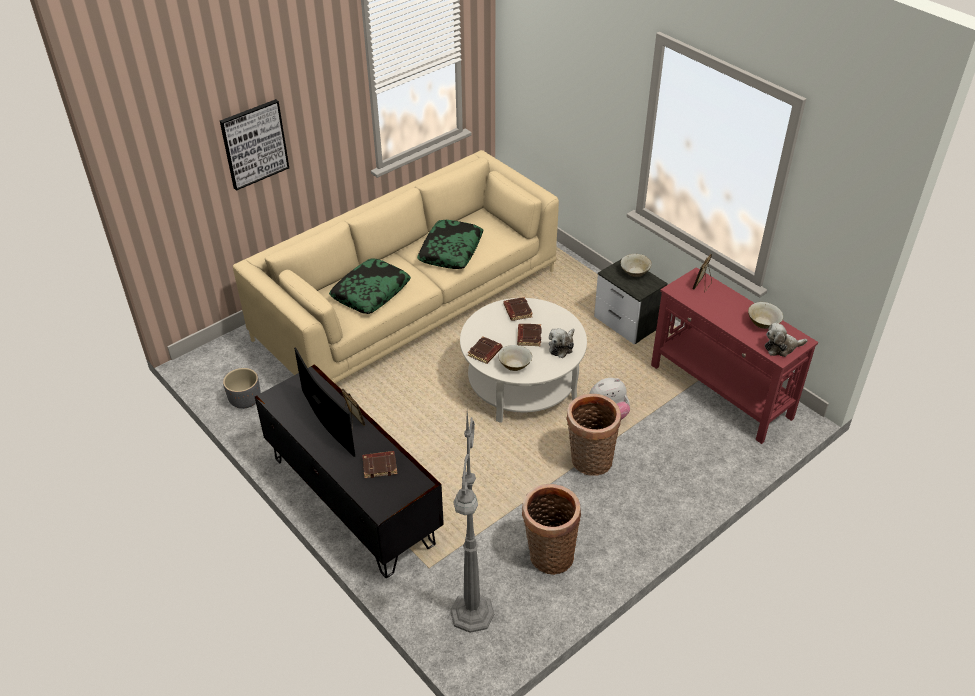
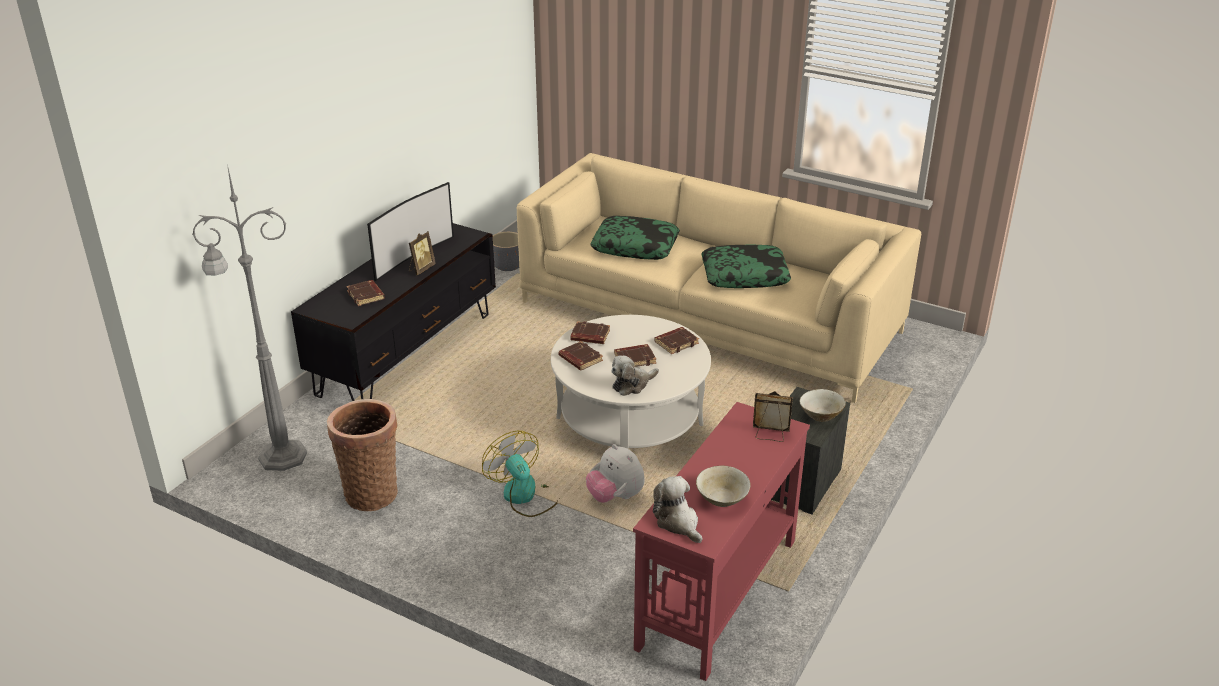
camera: 70 degrees right, 10 degrees down
(254, 144) = (659, 51): picture -> none
(515, 365) = (580, 359): beige bowl -> brown book
(562, 346) = (632, 384): plush toy -> plush toy turned 45 degrees counterclockwise
(589, 462) = (525, 496): basket -> fan

